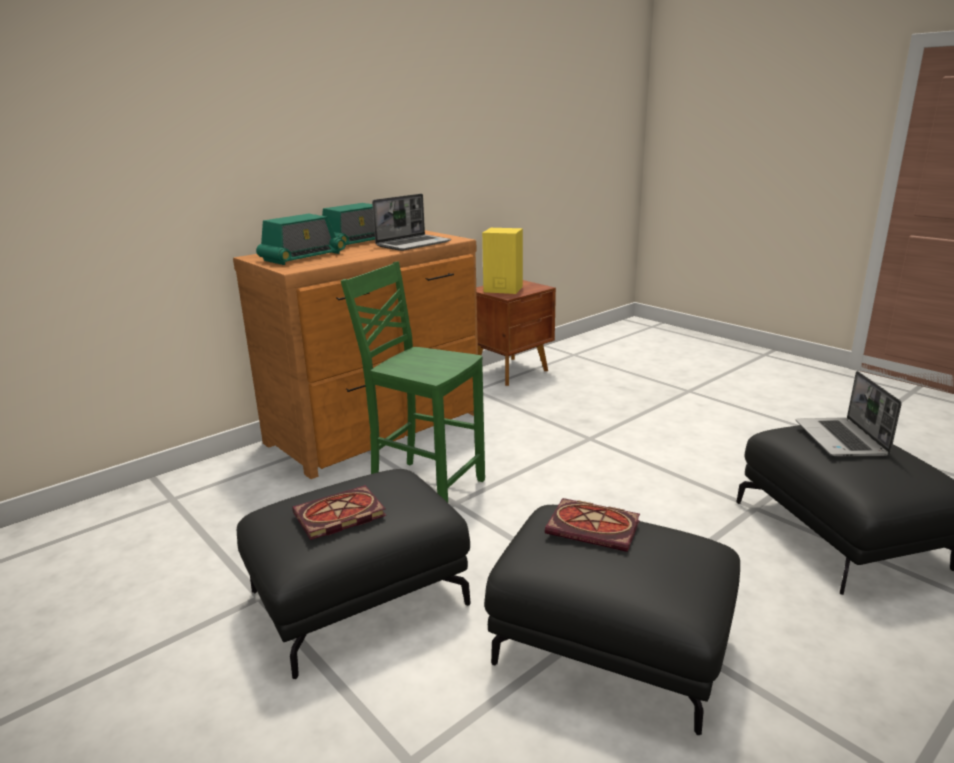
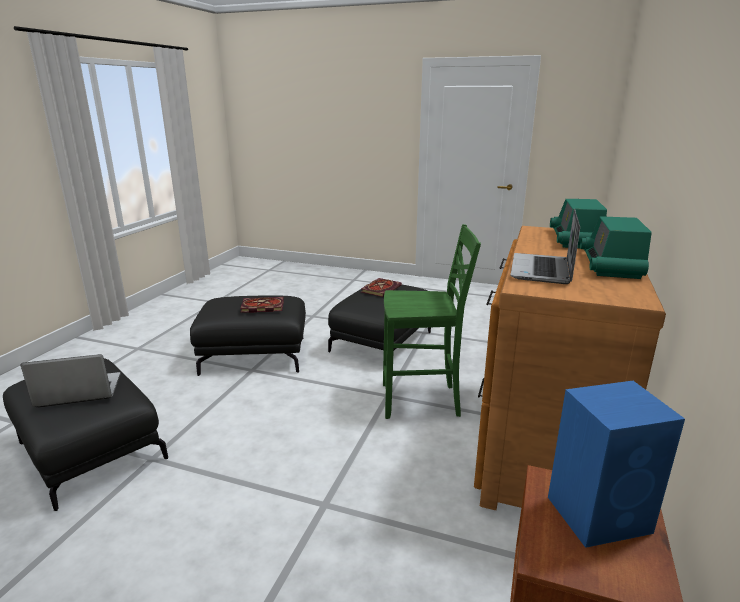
camera: 150 degrees right, 0 degrees up
(502, 289) = (600, 514): yellow speaker -> blue speaker
(842, 439) = (78, 392): laptop -> laptop turned 75 degrees counterclockwise

